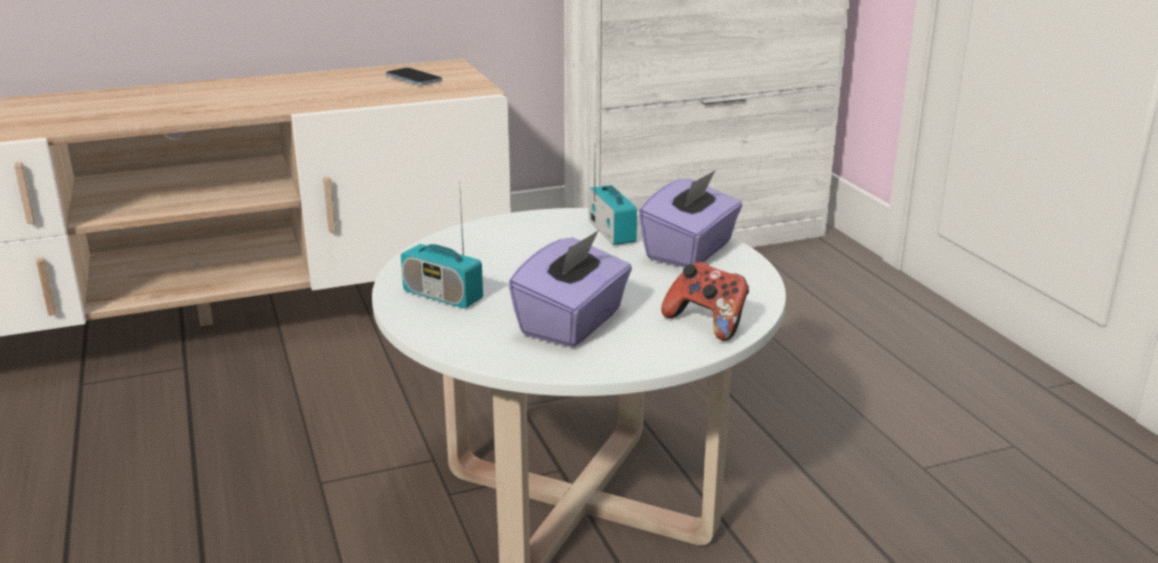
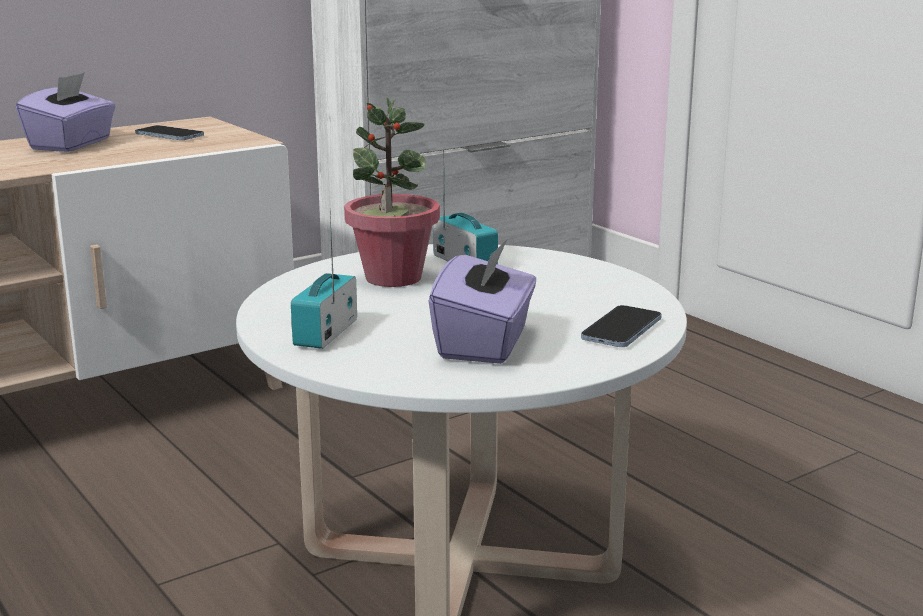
camera: 15 degrees left, 5 degrees down
(442, 296) = (325, 333): radio -> radio turned 90 degrees clockwise
(537, 242) = (393, 278): none -> potted plant
(690, 251) = (557, 272): purple tissue box -> purple tissue box (72, 144)
(707, 323) = (621, 330): game controller -> phone

